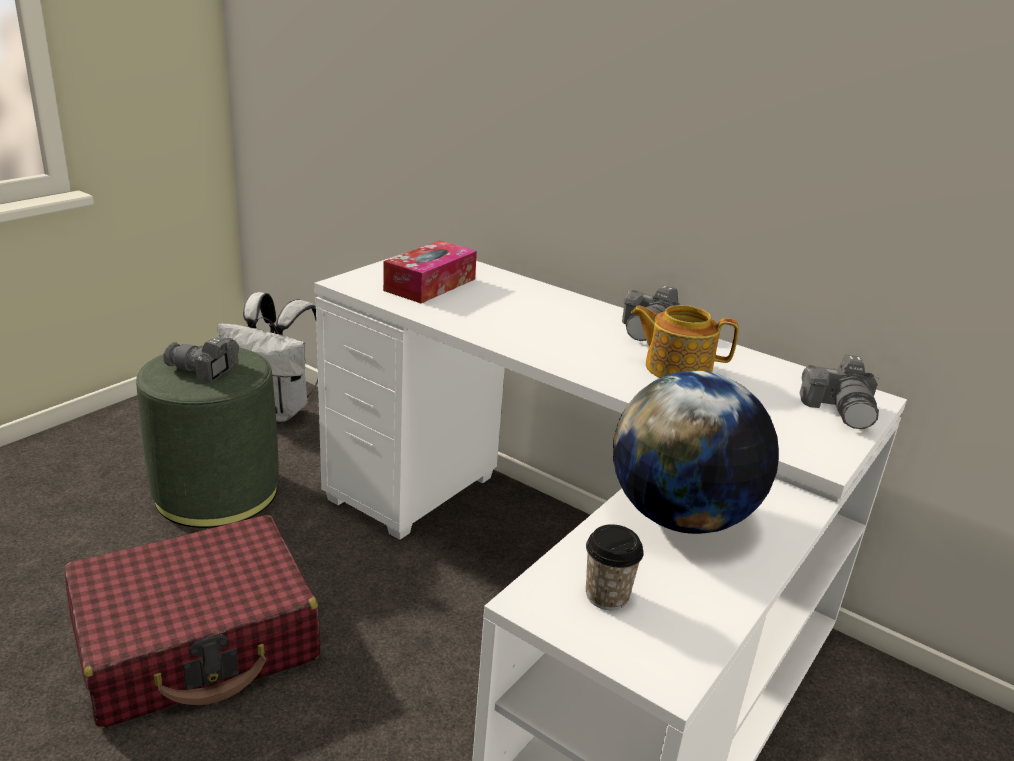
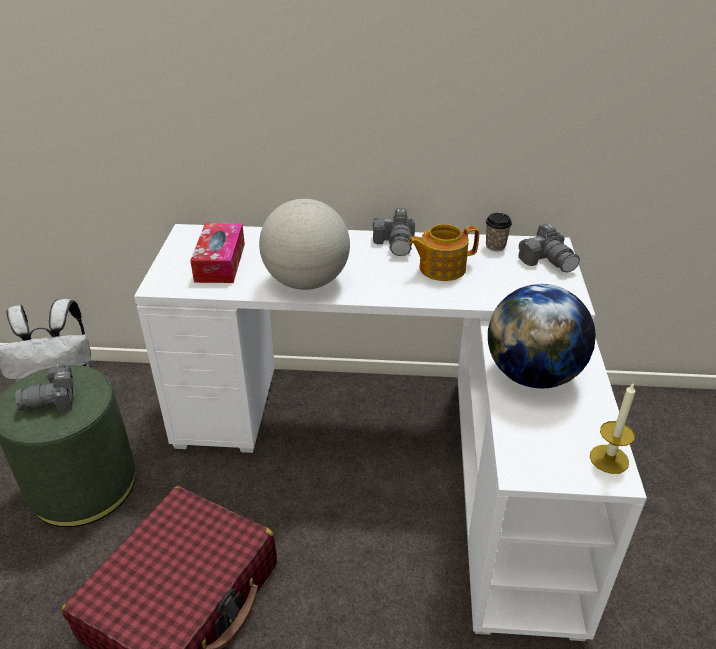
camera: 30 degrees left, 10 degrees up
(497, 327) = (306, 282): none -> globe
(607, 596) = (548, 447): cup -> cup (495, 246)
(681, 650) = (609, 459): none -> candle

